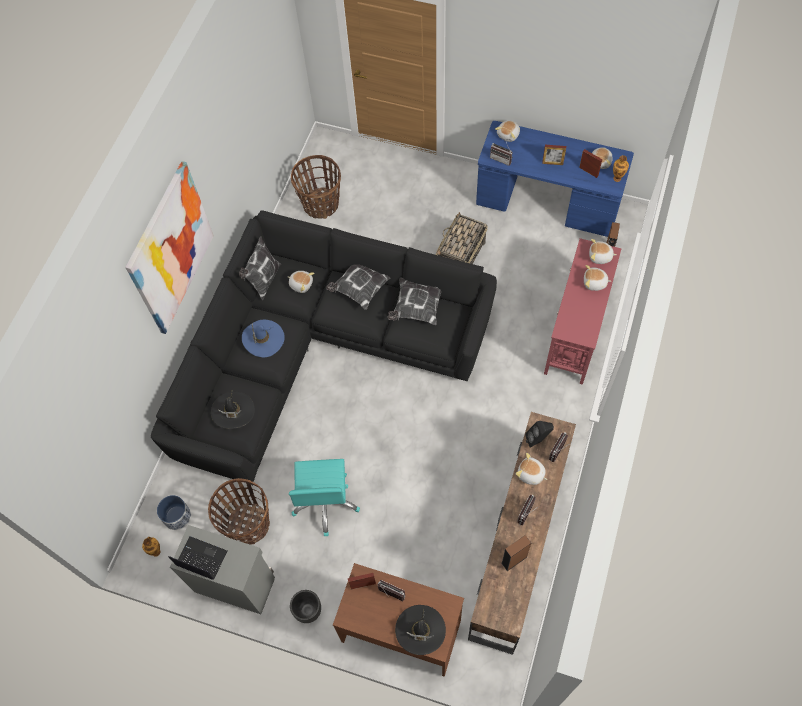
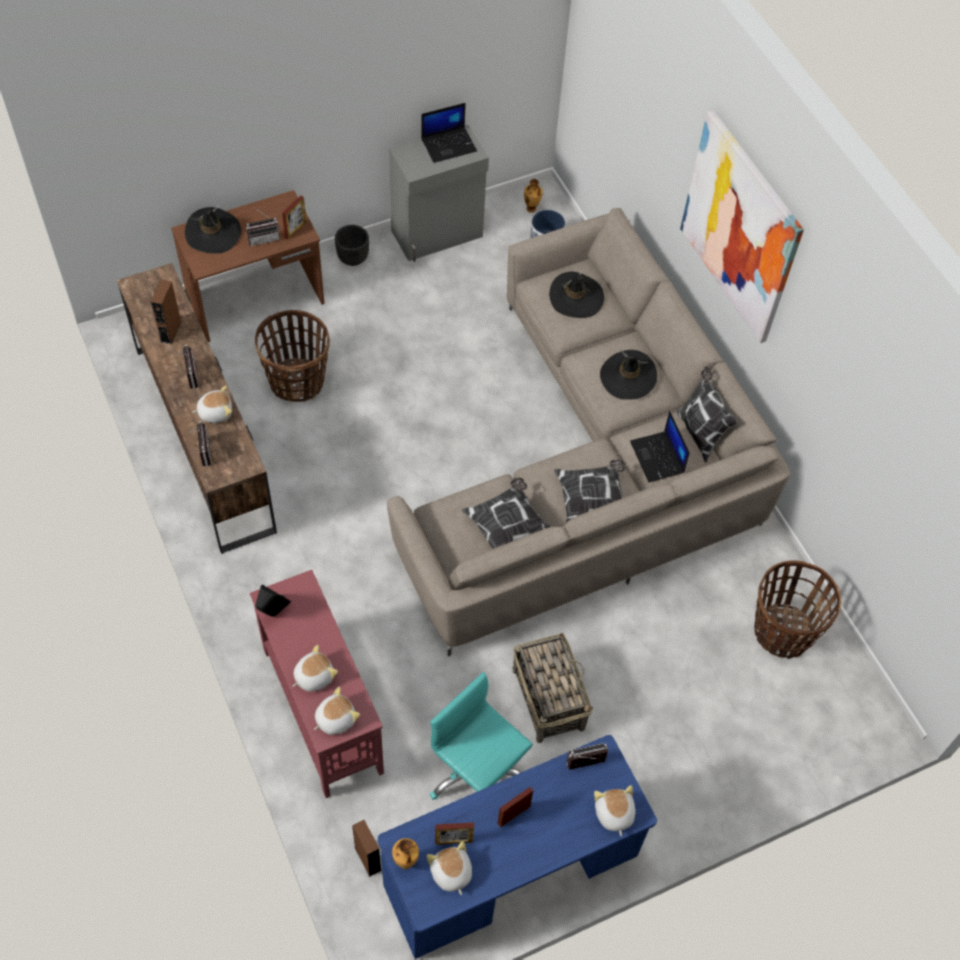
camera: 130 degrees right, 5 degrees down
(248, 524) = (477, 279): basket -> basket (297, 381)
(263, 339) = (628, 377): blue hat -> black hat
(301, 284) = (658, 457): plush toy -> laptop
(317, 349) = (590, 466): black sofa -> beige sofa
(326, 502) = (426, 343): turquoise office chair -> turquoise office chair (477, 774)
(538, 440) = (234, 448): black speaker -> black speaker (273, 613)

